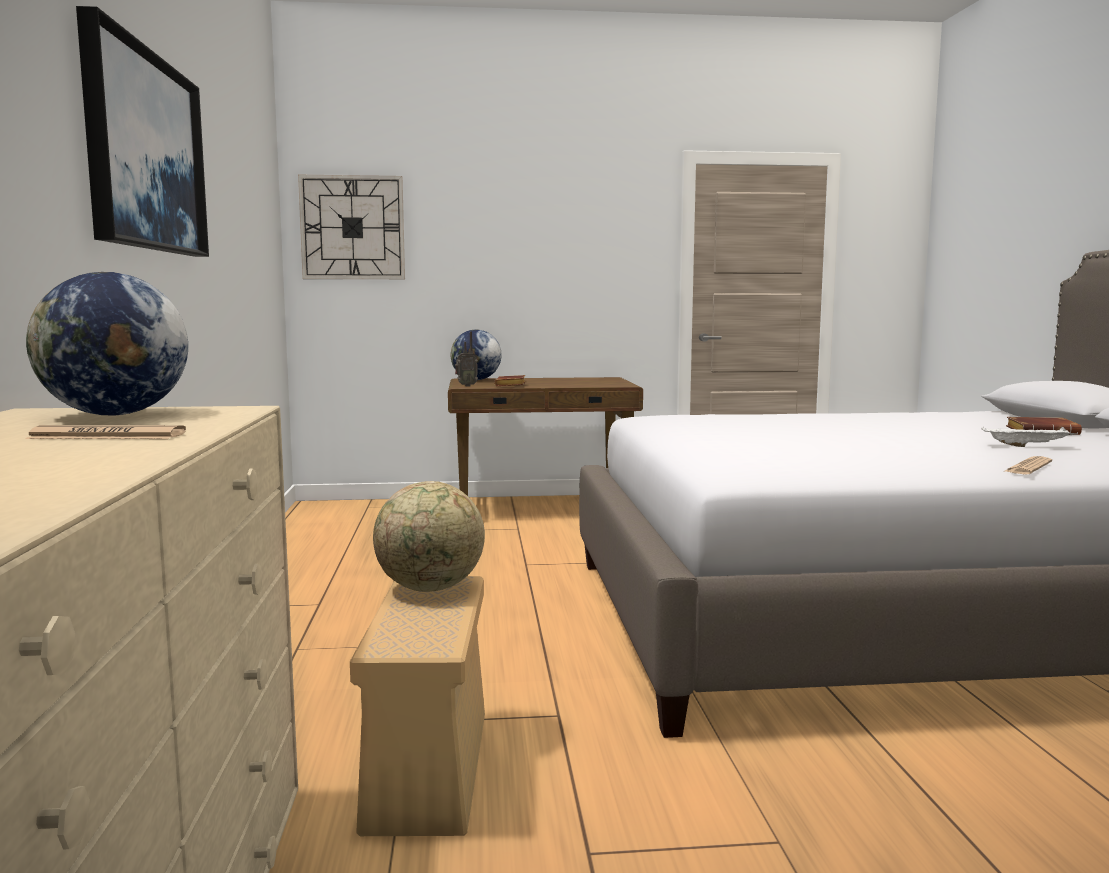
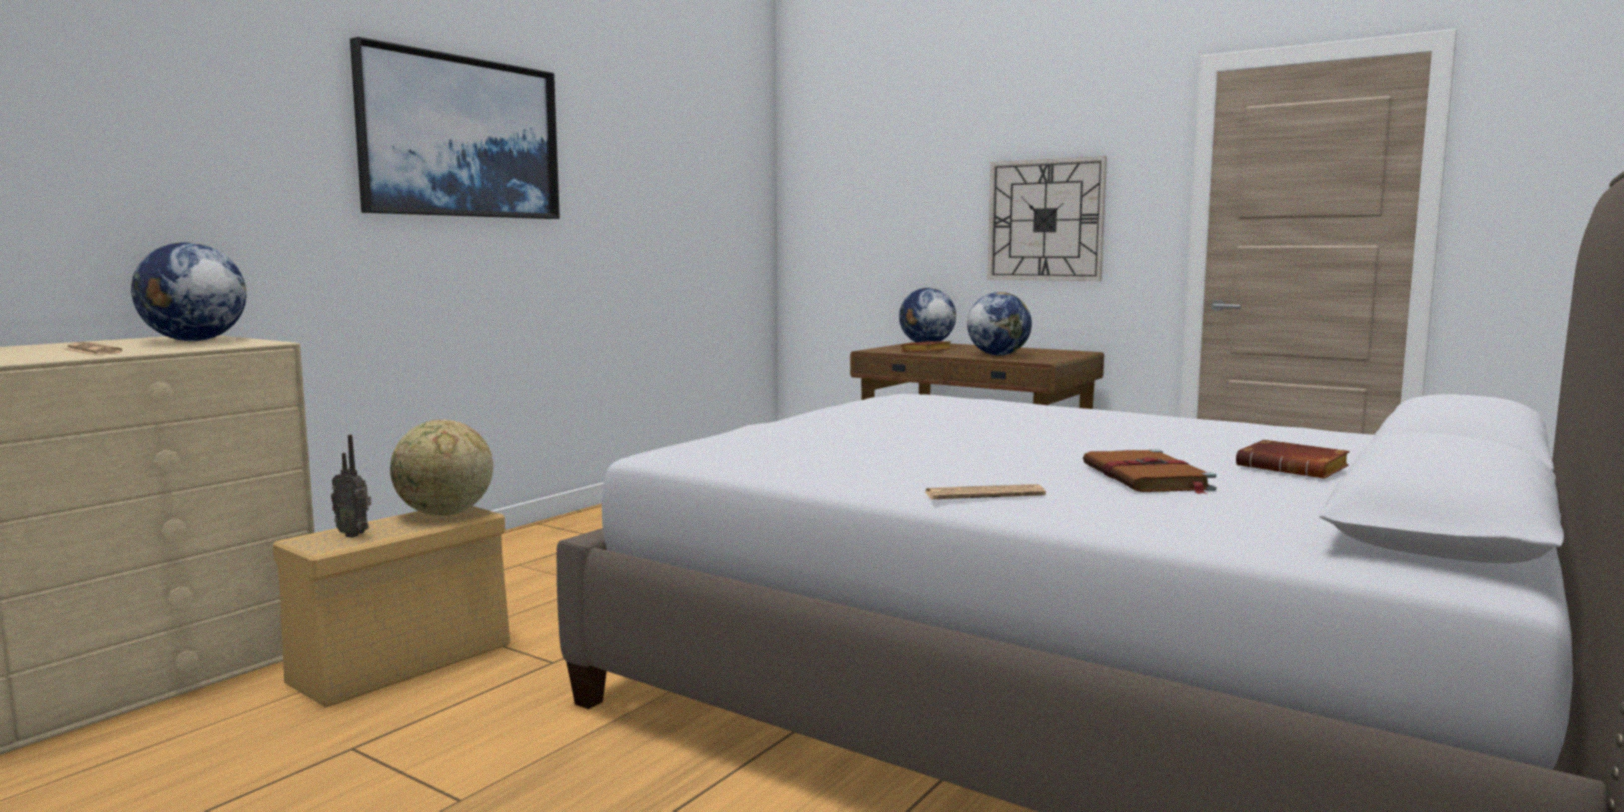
camera: 40 degrees right, 0 degrees up
(352, 228) = (833, 179): wall clock -> wall clock (1045, 220)
(466, 386) = (881, 349): radio -> radio (354, 535)
(573, 384) = (998, 355): none -> globe
(1027, 446) = (1147, 478): white tray -> brown book

